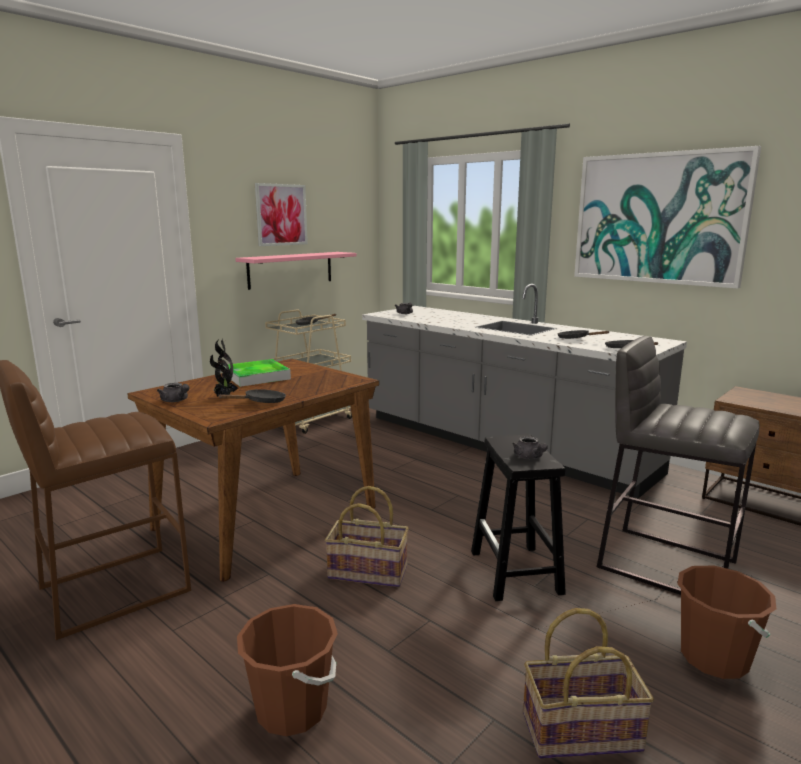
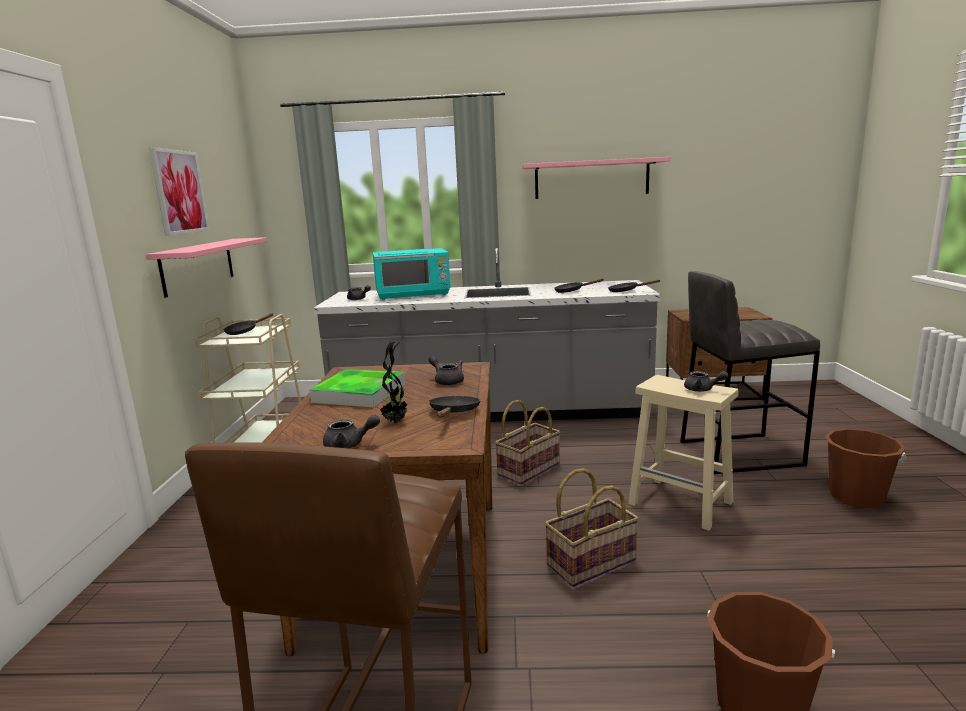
camera: 40 degrees left, 0 degrees up
(316, 384) = (447, 381): none -> grey teapot
(449, 317) = (413, 295): none -> turquoise microwave
(516, 573) = (682, 503): black stool -> beige stool
(581, 730) = (896, 582): basket -> basket (528, 468)
(658, 218) = (591, 179): picture -> pink shelf

